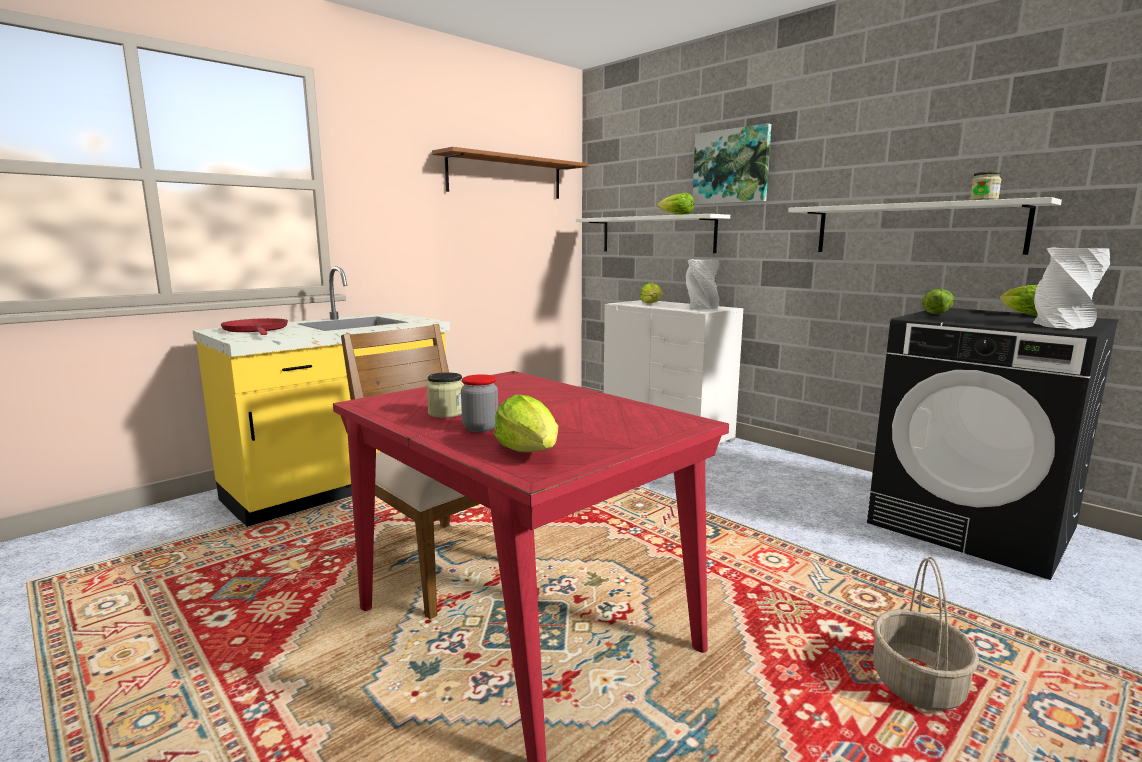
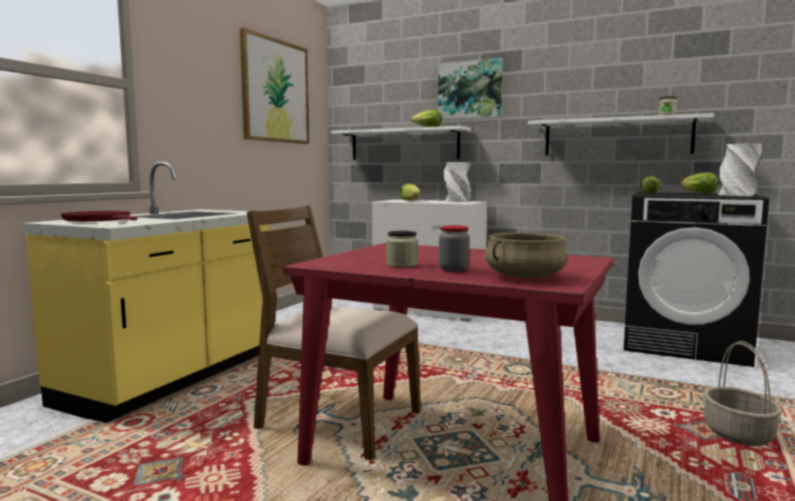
camera: 20 degrees left, 5 degrees down
(506, 177) = (275, 91): brown shelf -> picture
(530, 451) = (524, 277): lettuce -> beige cooking pot

